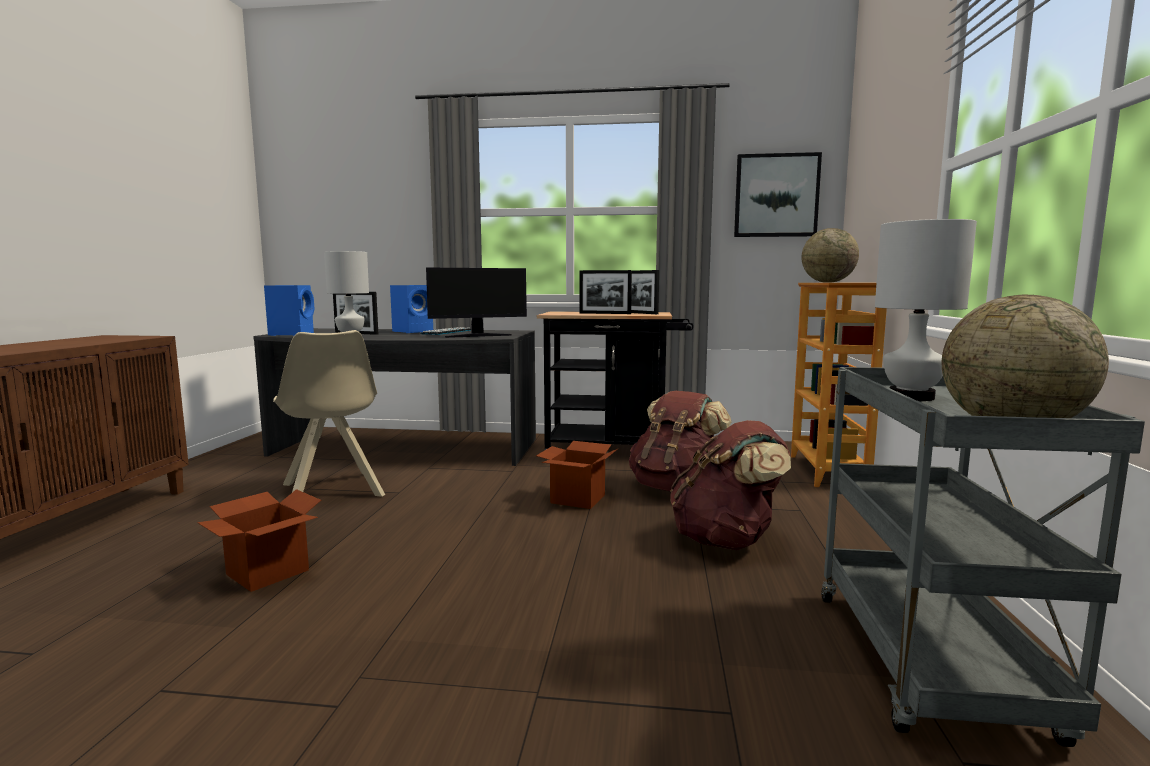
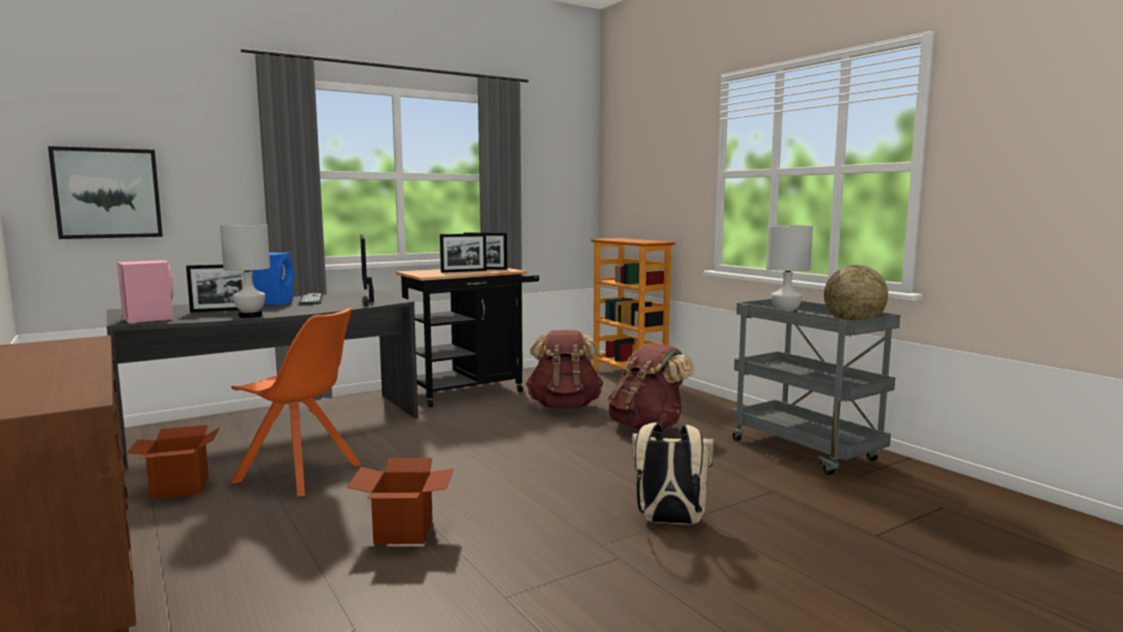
camera: 40 degrees left, 0 degrees up
(292, 334) = (148, 319): blue speaker -> pink speaker
(332, 491) = (301, 474): beige chair -> orange chair
(478, 336) = (368, 301): monitor -> monitor turned 135 degrees clockwise
(488, 686) = (669, 522): none -> beige backpack
(578, 499) = (517, 428): cardboard box -> cardboard box (180, 488)
(776, 196) = (557, 169): picture -> picture (107, 193)
(827, 282) = (616, 239): globe -> none

